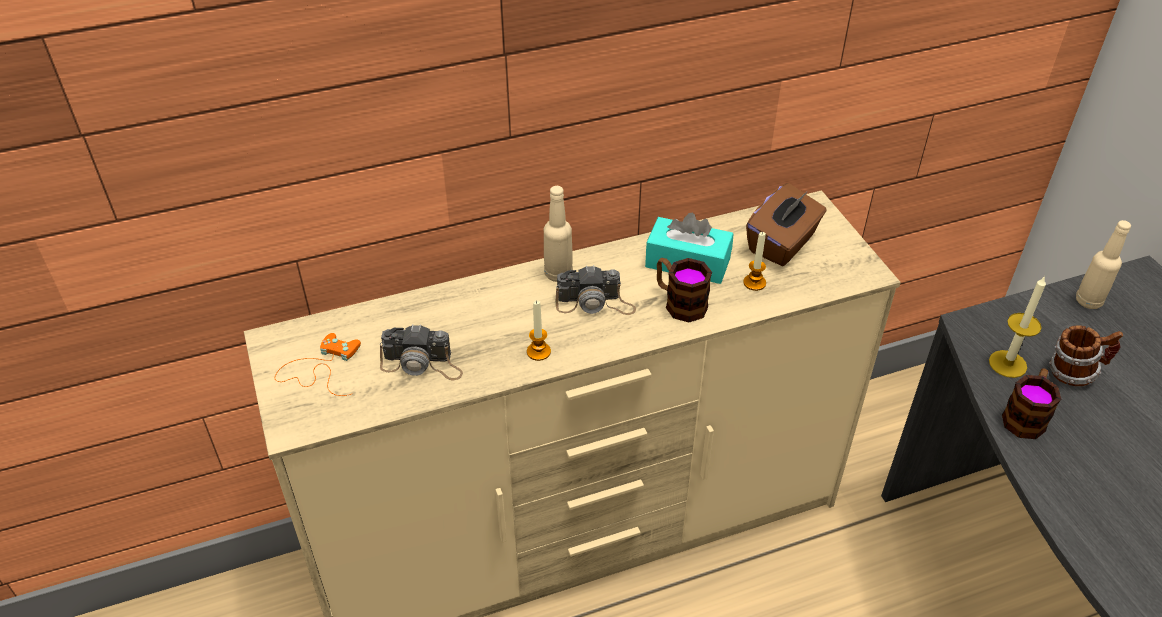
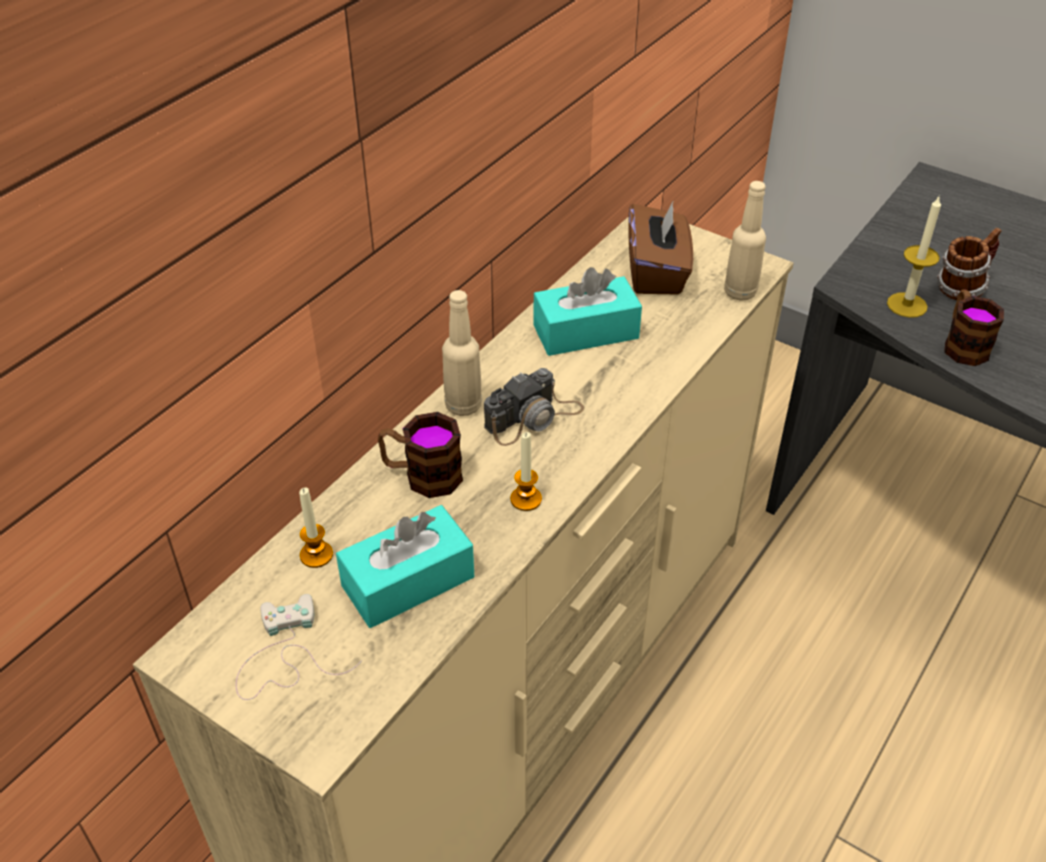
camera: 35 degrees left, 0 degrees up
(320, 368) = (285, 654): orange game controller -> white game controller
(422, 364) = (408, 581): camera -> turquoise tissue box
(679, 302) = (618, 376): mug -> mug (422, 475)
(754, 283) = (669, 322): candle -> candle (316, 555)
(1088, 301) = (914, 221): beige bottle -> beige bottle (740, 292)

